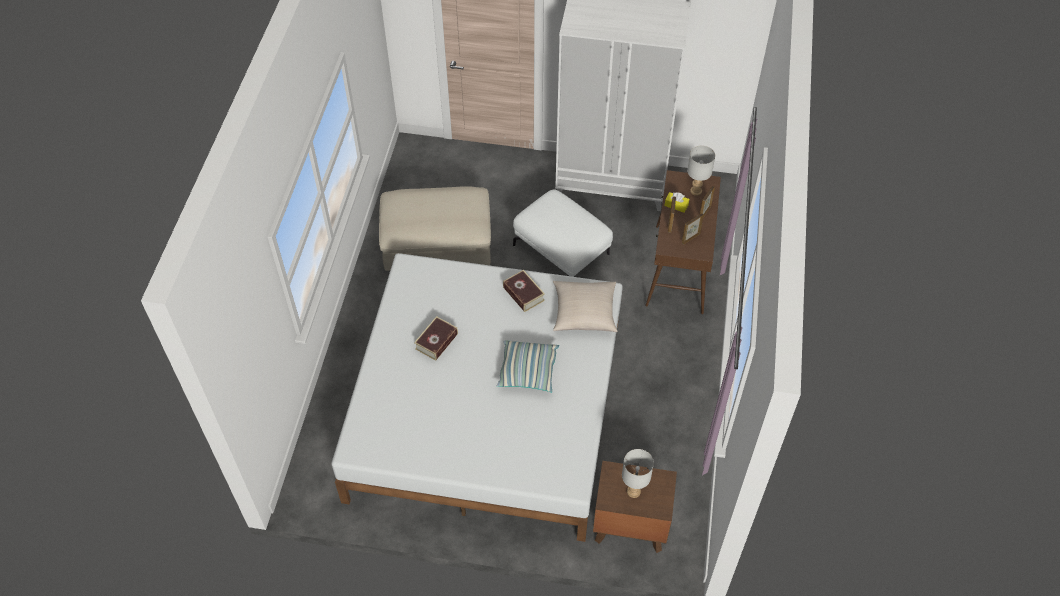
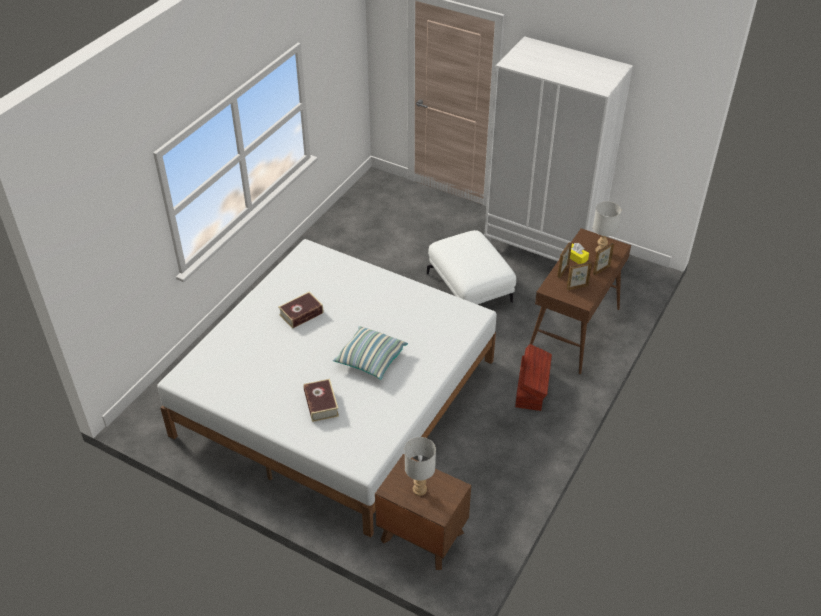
camera: 20 degrees right, 10 degrees down
(438, 242) = (361, 255): beige ottoman -> none
(523, 294) = (399, 297): book -> book (321, 404)
(584, 312) = (448, 326): beige pillow -> none
(665, 342) = (531, 388): none -> brown storage box

